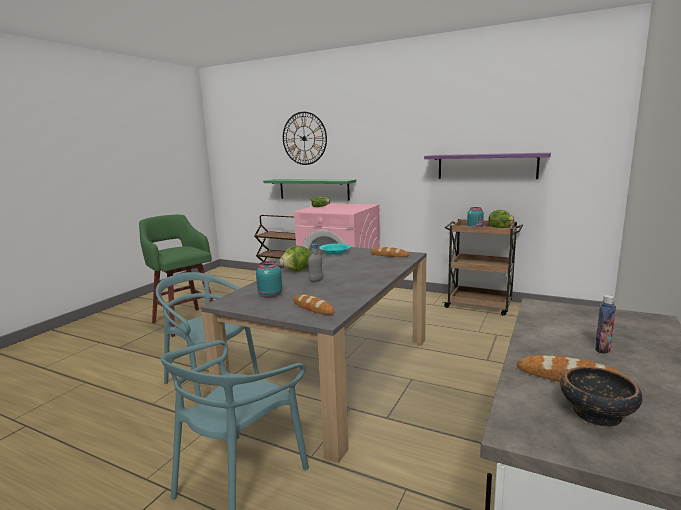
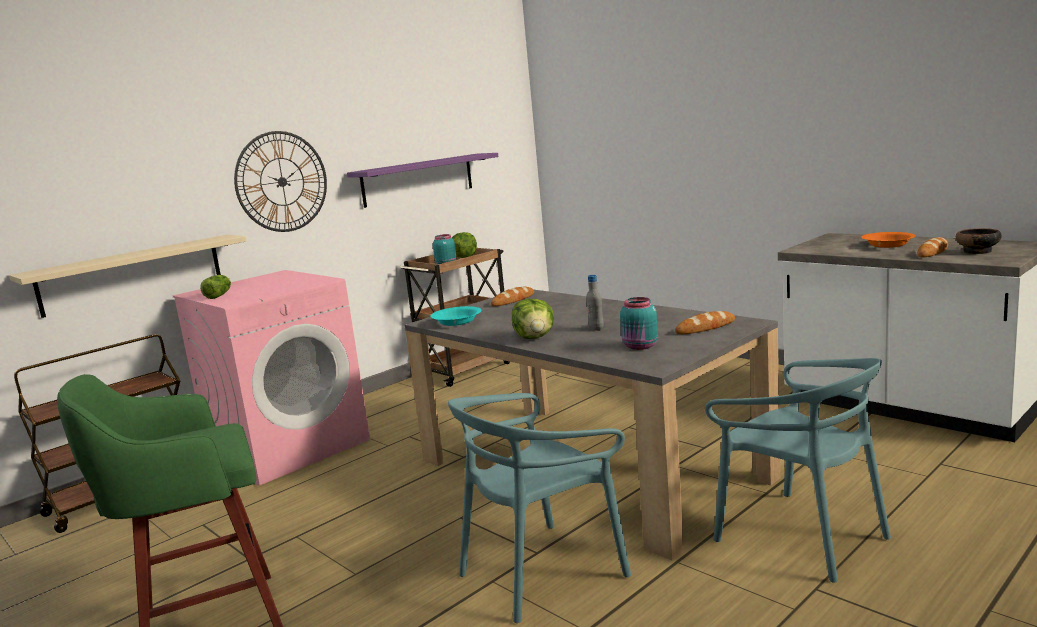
camera: 70 degrees left, 0 degrees up
(304, 138) = (88, 166): wall clock -> wall clock (282, 181)
(313, 189) = (132, 274): green shelf -> beige shelf
(602, 349) = (887, 245): bottle -> orange bowl

